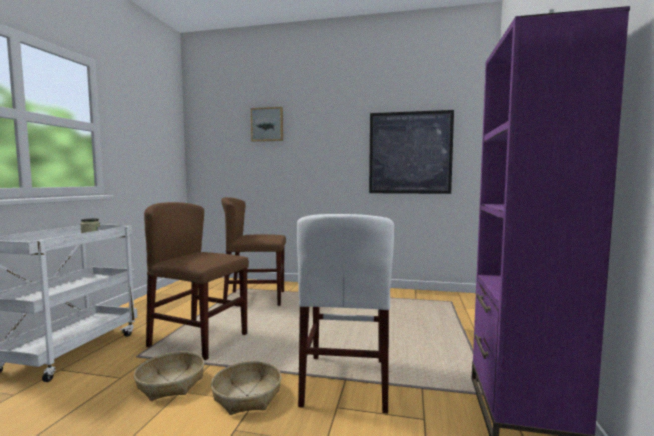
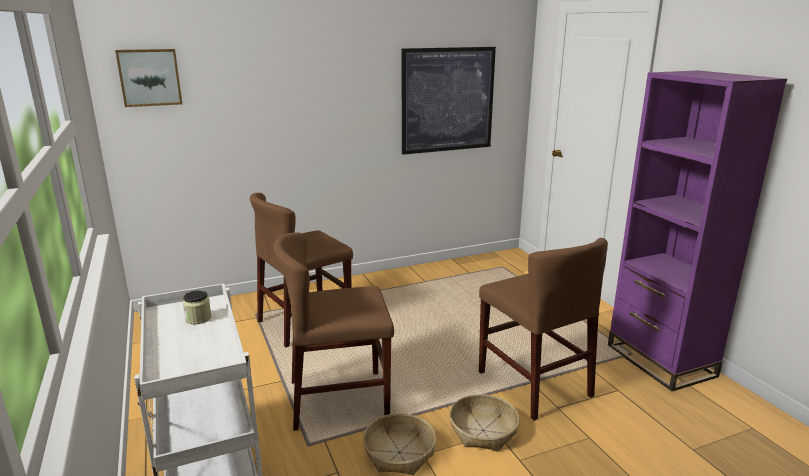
camera: 35 degrees left, 15 degrees up
(267, 124) = (252, 63): picture -> picture (150, 77)
(345, 381) = (533, 384): white chair -> brown chair

